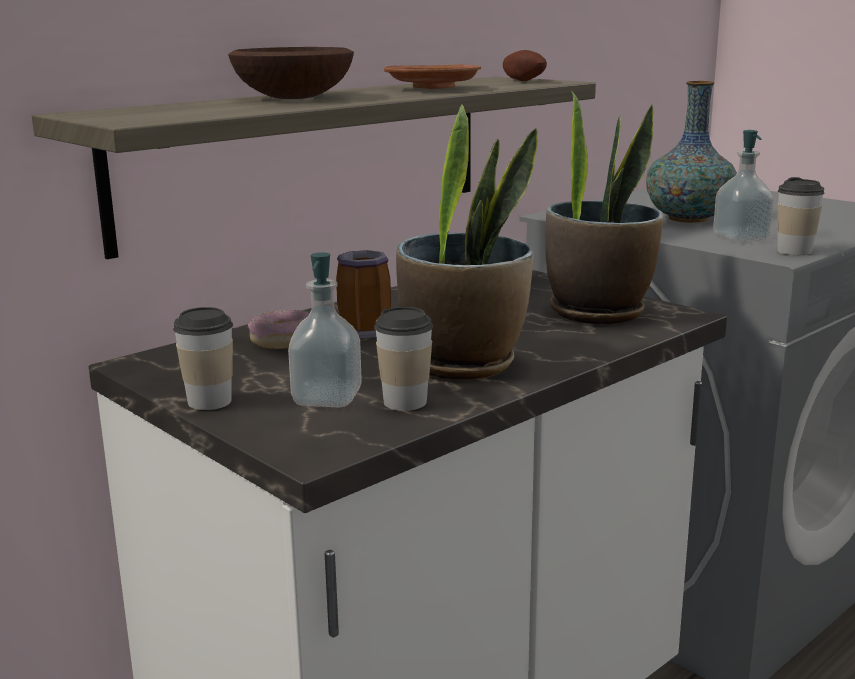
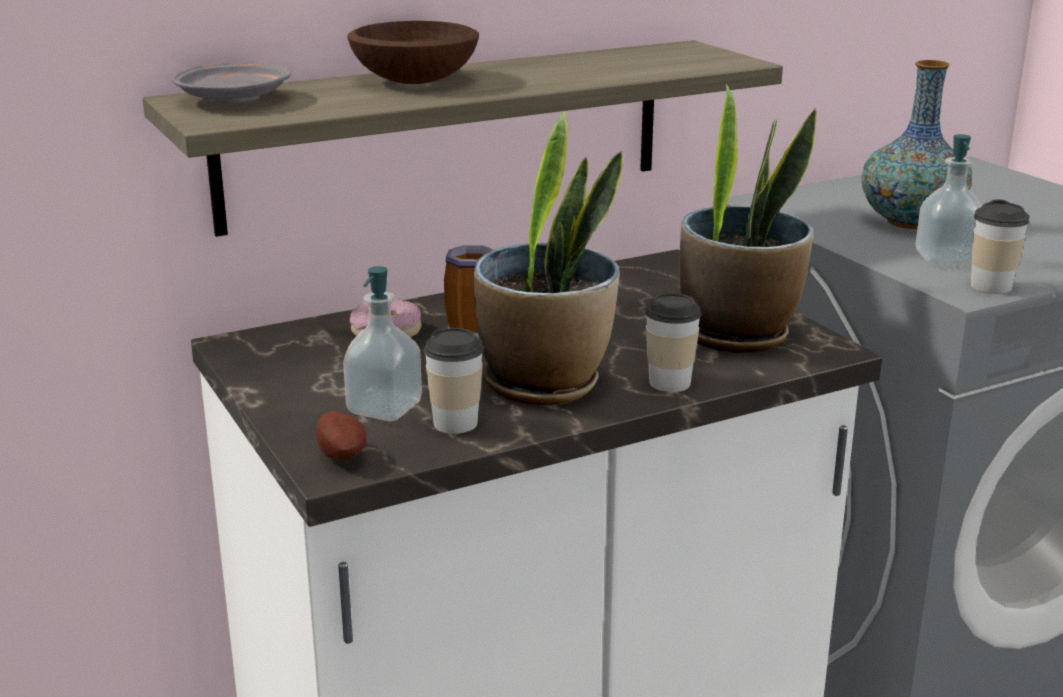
camera: 15 degrees right, 5 degrees up
(132, 111) = (234, 99): none -> grey plate
(209, 401) = (275, 397): cup -> cup (669, 383)
(434, 88) = (582, 69): brown plate -> none
(525, 81) = (704, 57): potato -> potato (343, 455)

